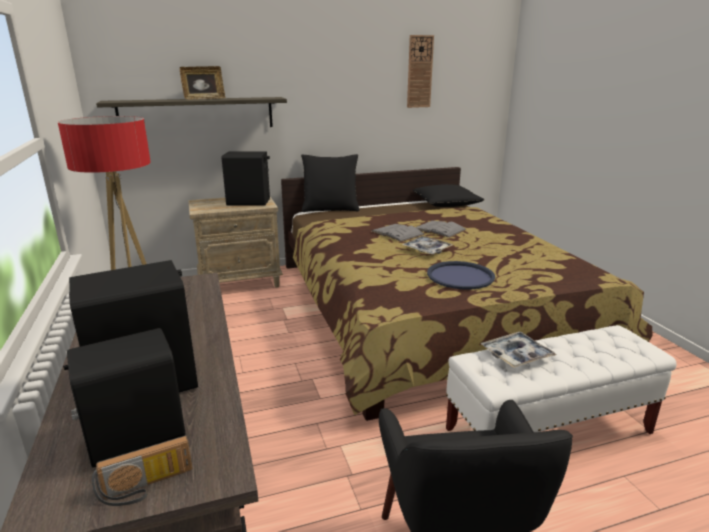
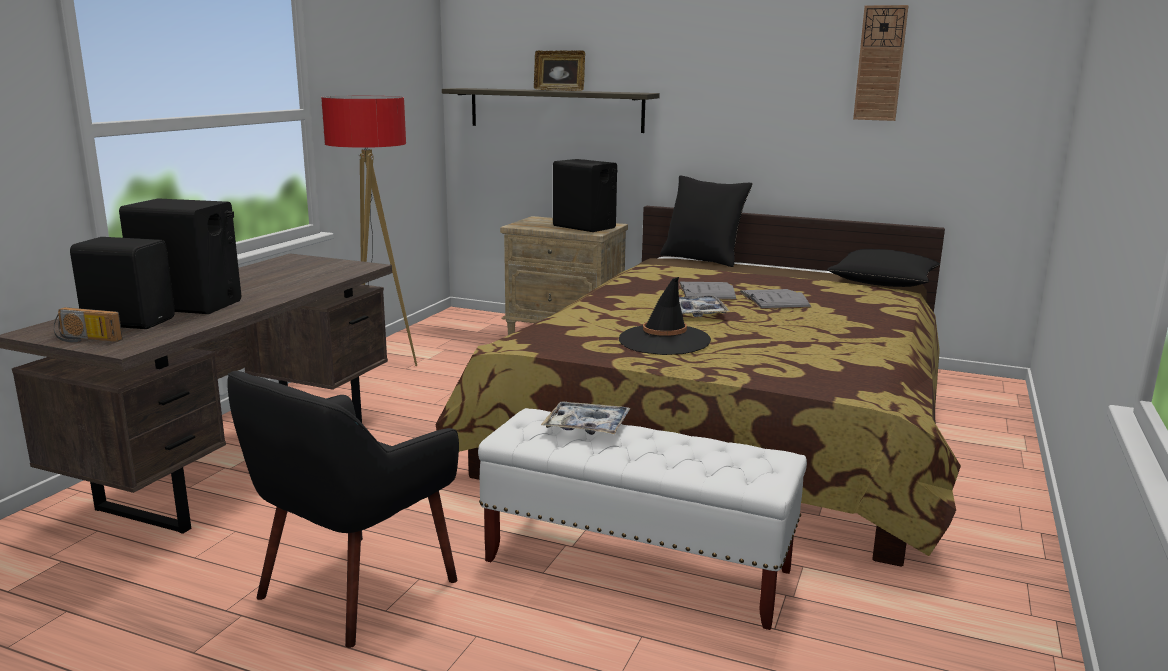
camera: 40 degrees right, 5 degrees down
(460, 276) = (664, 340): blue tray -> black hat

